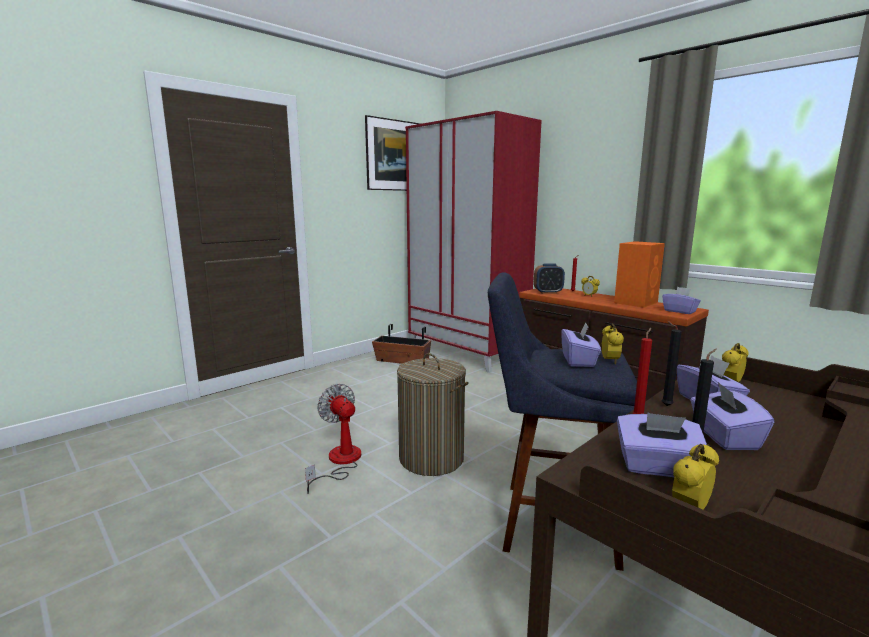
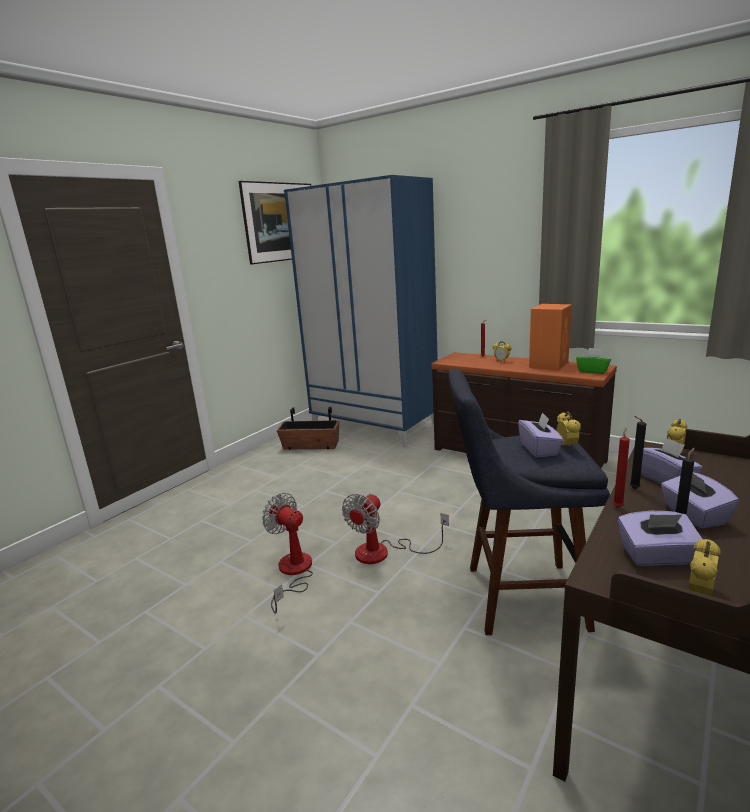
camera: 10 degrees left, 5 degrees up
(431, 458) = (384, 552): laundry basket -> fan
(467, 352) = (375, 426): red wardrobe -> blue wardrobe
(548, 292) = (460, 361): alarm clock -> none
(679, 311) = (592, 371): purple tissue box -> green tissue box

